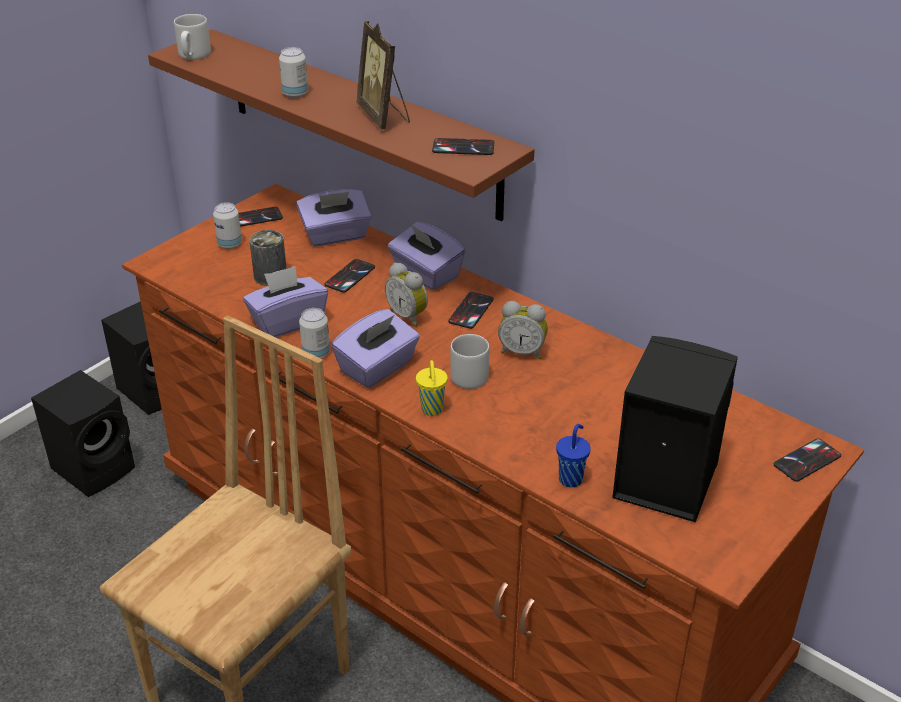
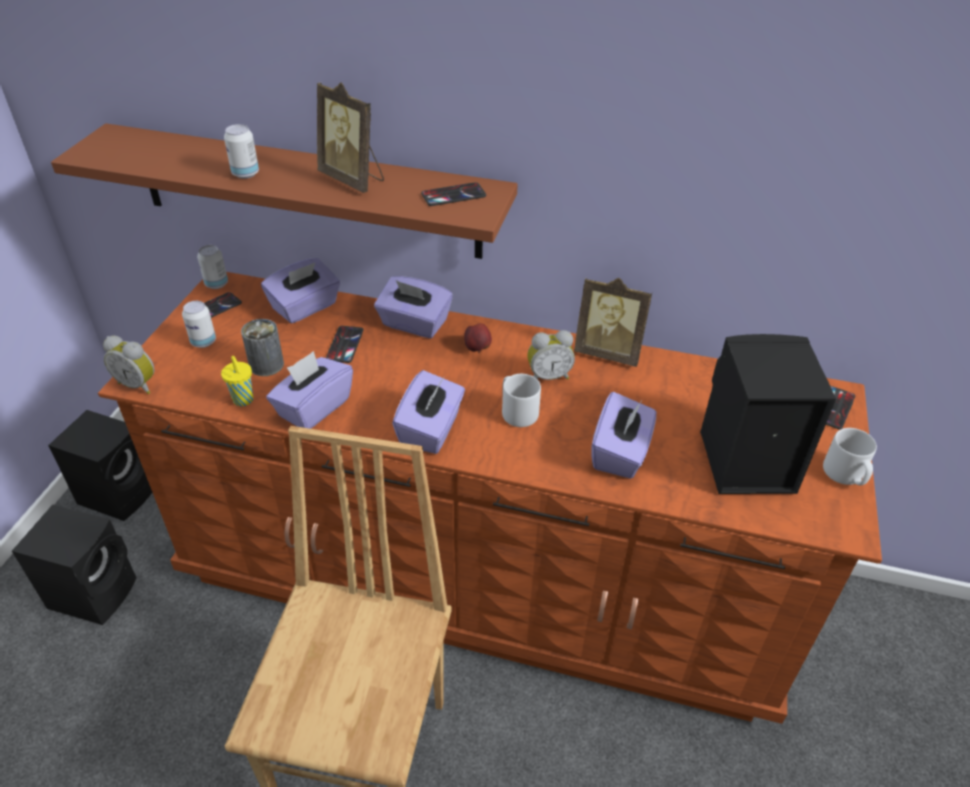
camera: 25 degrees left, 5 degrees up
(193, 55) = (104, 154): grey mug -> grey mug (845, 475)
(316, 353) = (363, 433): can -> can (216, 284)
(409, 316) = (426, 370): alarm clock -> alarm clock (139, 384)
(432, 410) = (509, 458): yellow cup -> yellow cup (243, 401)
(471, 310) = (477, 349): phone -> apple
(542, 436) = (620, 453): none -> purple tissue box
(571, 478) = (672, 486): blue cup -> none
(600, 346) = (608, 352): none -> picture frame

